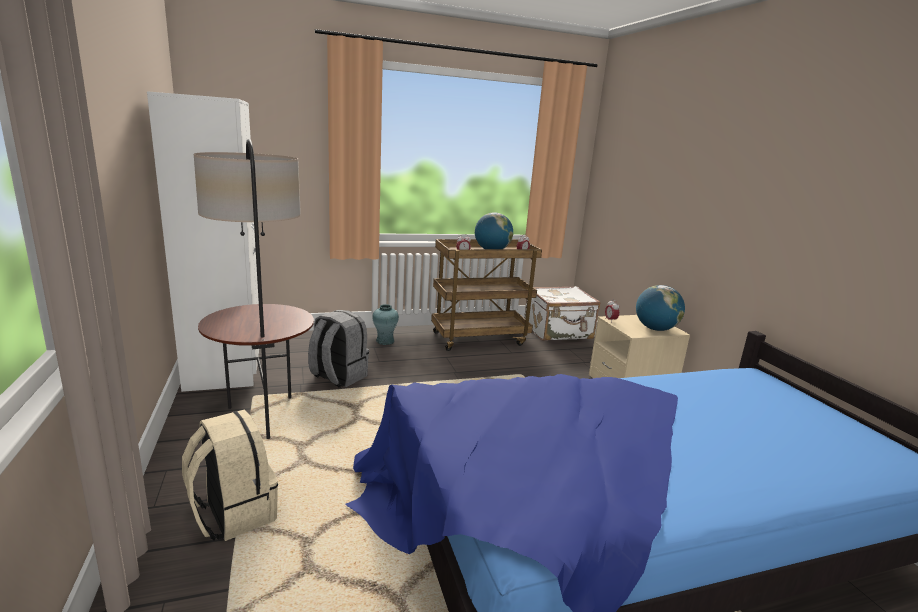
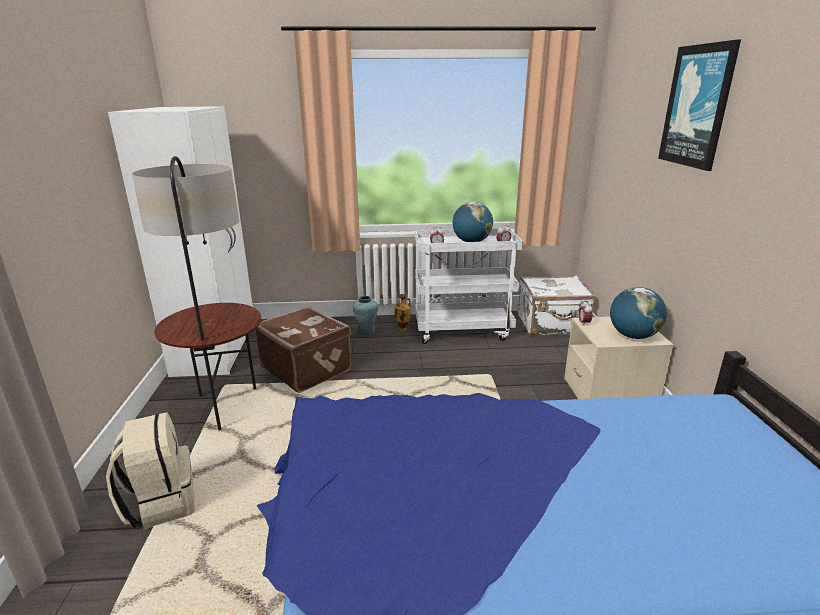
camera: 15 degrees right, 5 degrees up
(338, 377) = (307, 368): grey backpack -> brown suitcase
(421, 338) = (403, 329): none -> vase
(480, 338) = (463, 330): brown cart -> white cart
(704, 132) = (697, 106): none -> picture

